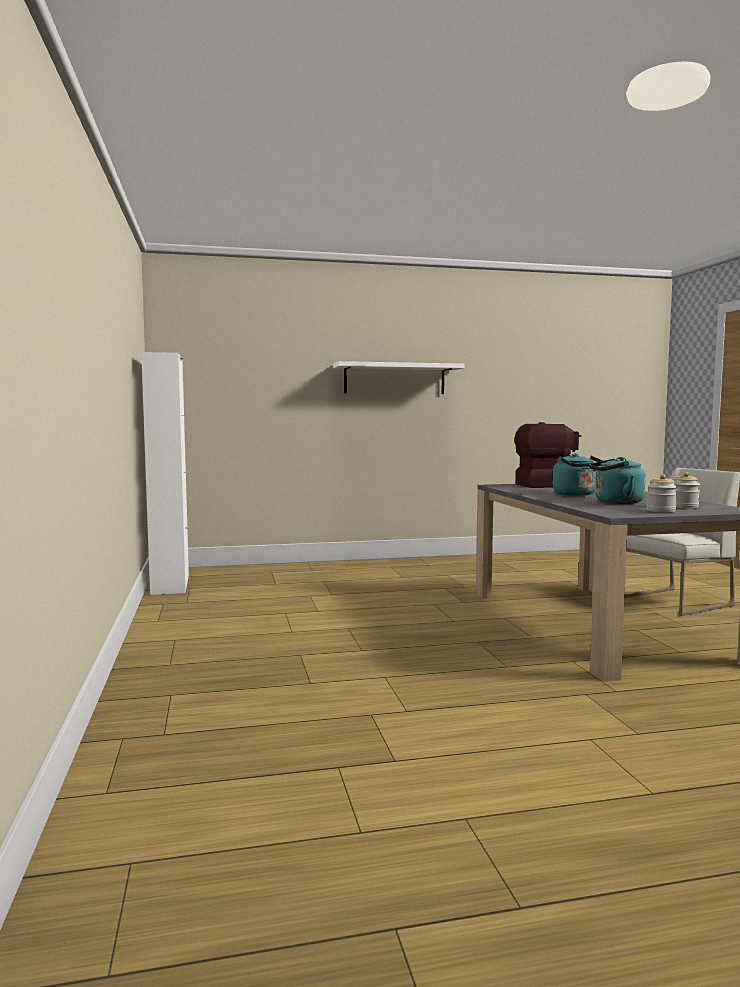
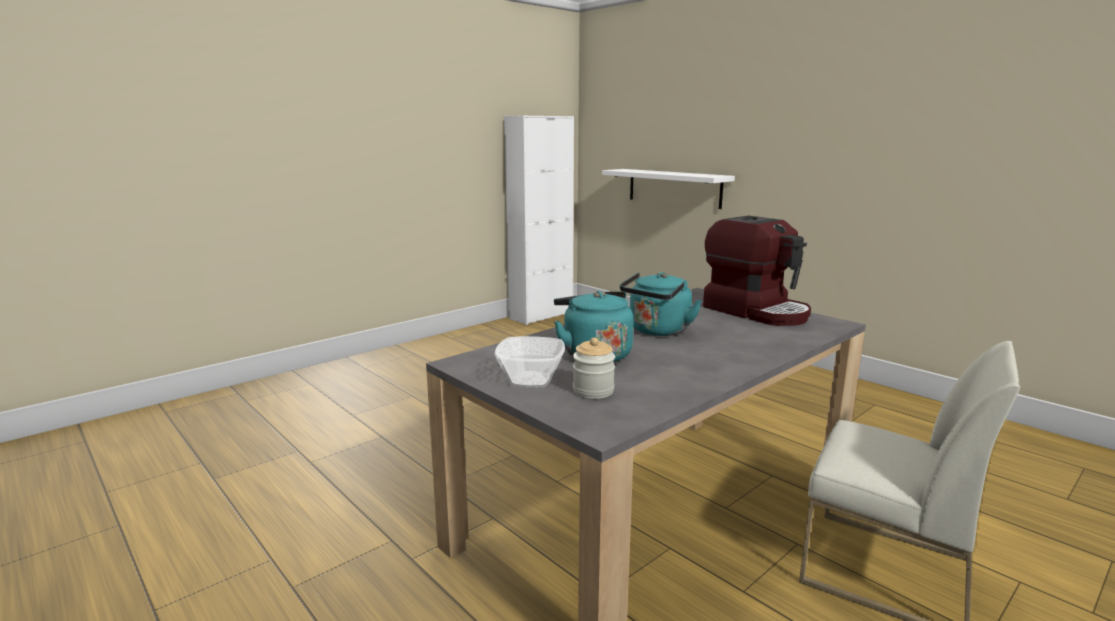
camera: 60 degrees right, 10 degrees up
(394, 379) = (793, 131): white shelf -> white shelf (674, 188)
(661, 510) = (529, 381): jar -> bowl

